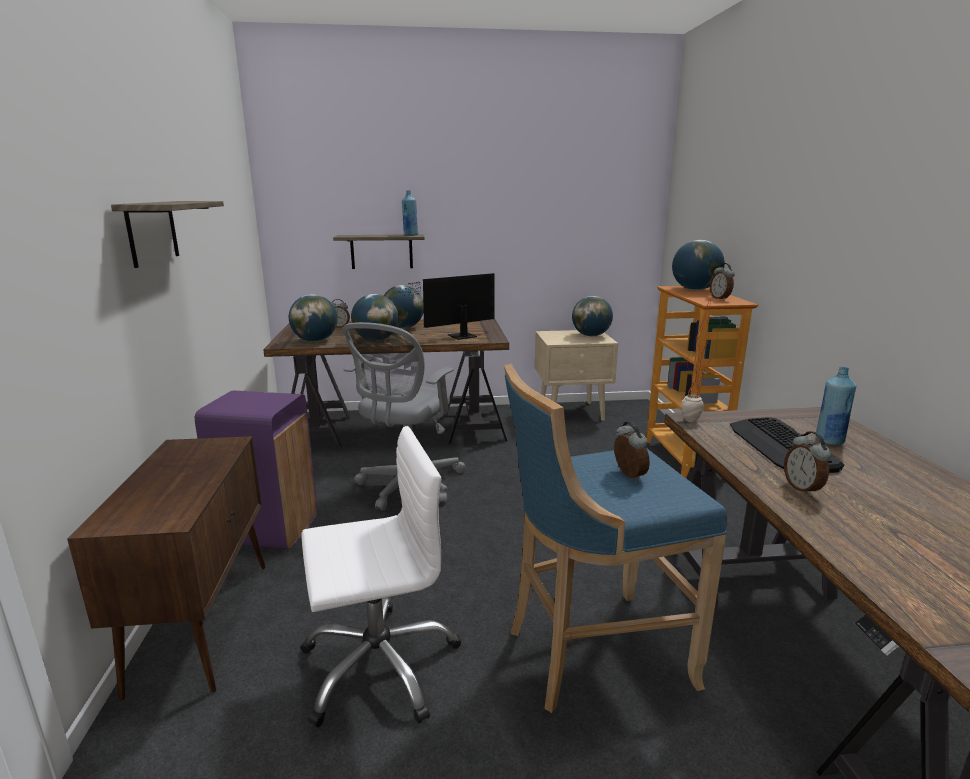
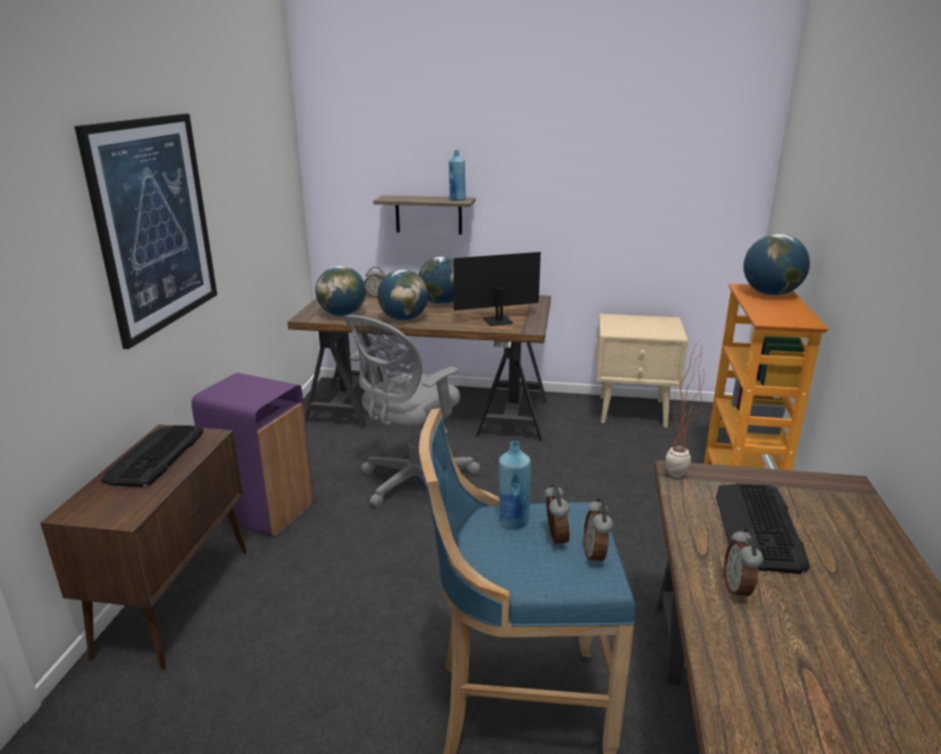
camera: 15 degrees right, 5 degrees up
(152, 232) = (155, 224): shelf -> picture
(177, 465) = (155, 456): none -> keyboard
(379, 665) = (310, 674): white office chair -> none
(591, 335) = (661, 326): globe -> none
(720, 299) = (787, 314): alarm clock -> alarm clock (595, 555)
(829, 441) = (825, 528): blue bottle -> blue bottle (513, 521)

